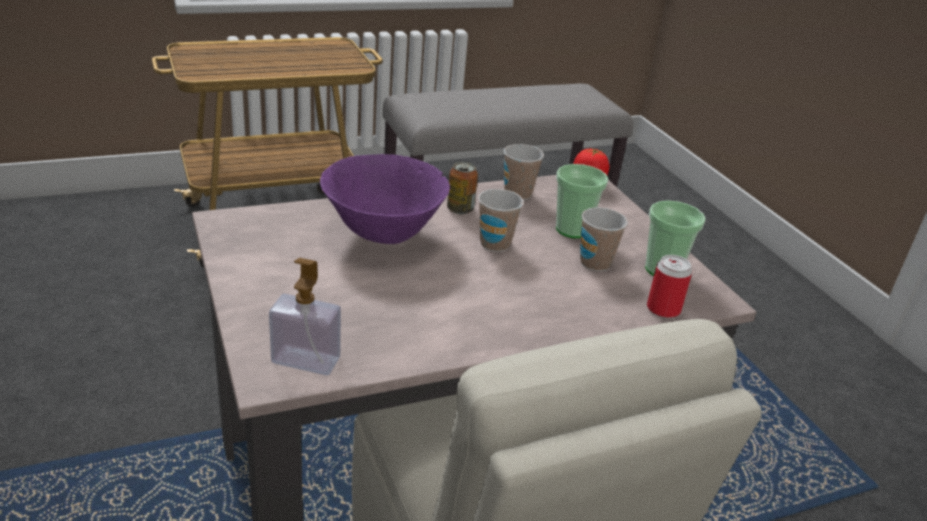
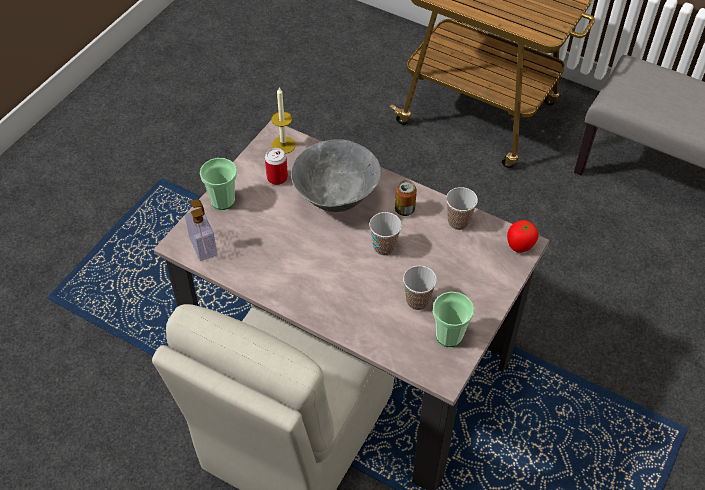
camera: 55 degrees right, 20 degrees up
(246, 224) = (283, 145): none -> candle
(383, 235) = (336, 199): purple bowl -> grey bowl
(572, 229) = (445, 270): cup -> cup (223, 200)
(663, 309) = (402, 356): can -> can (277, 178)

